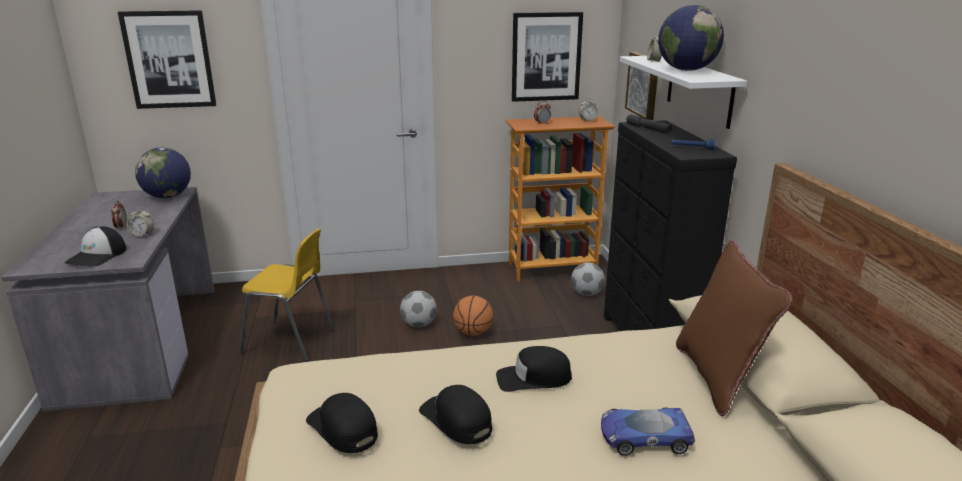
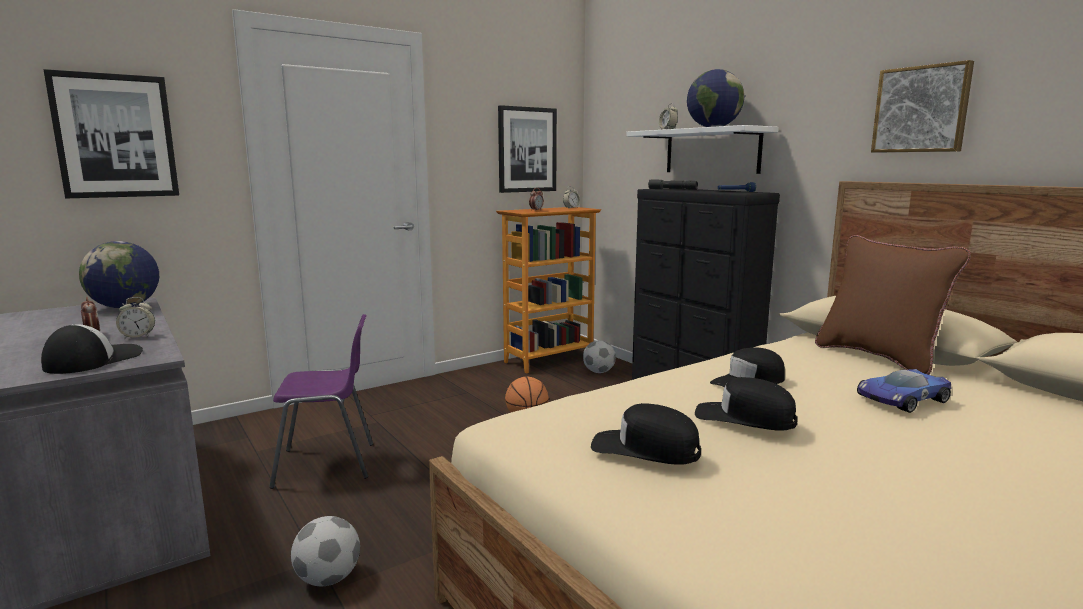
camera: 25 degrees left, 10 degrees down
(97, 256) = (93, 360): cap -> cap turned 150 degrees counterclockwise
(291, 342) = (328, 464): yellow chair -> purple chair
(418, 324) = (463, 422): football -> football (328, 579)
(644, 85) = (629, 167): picture -> picture (921, 109)

